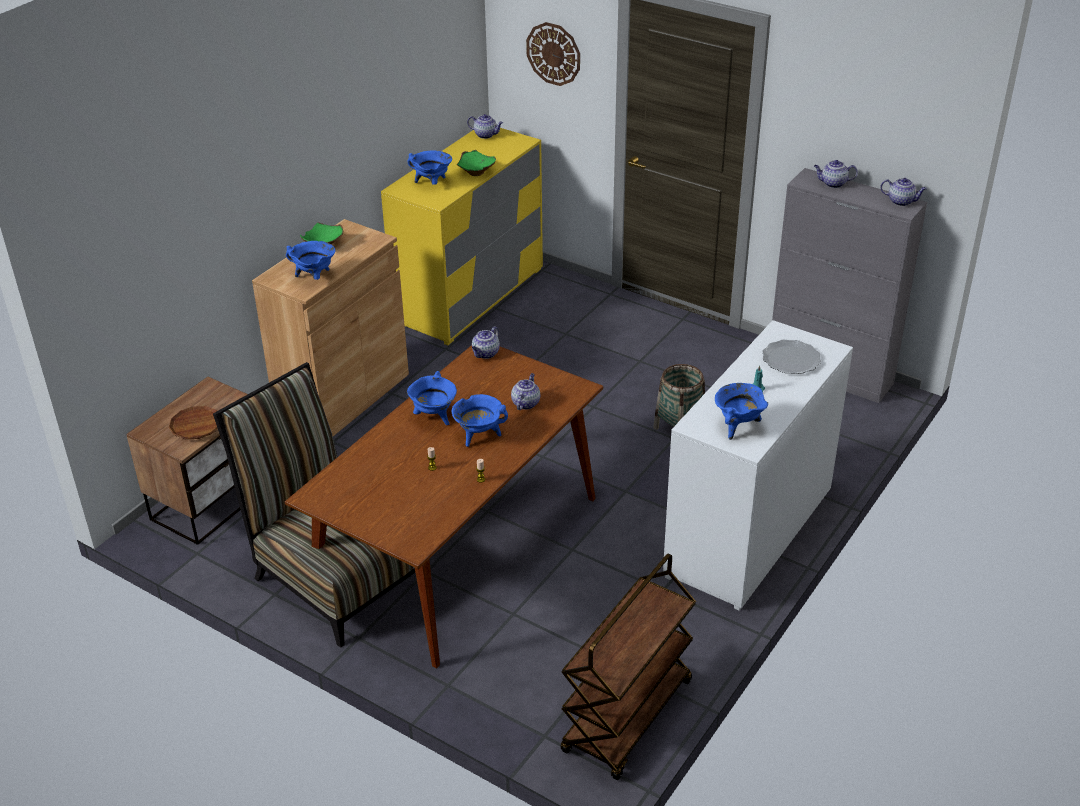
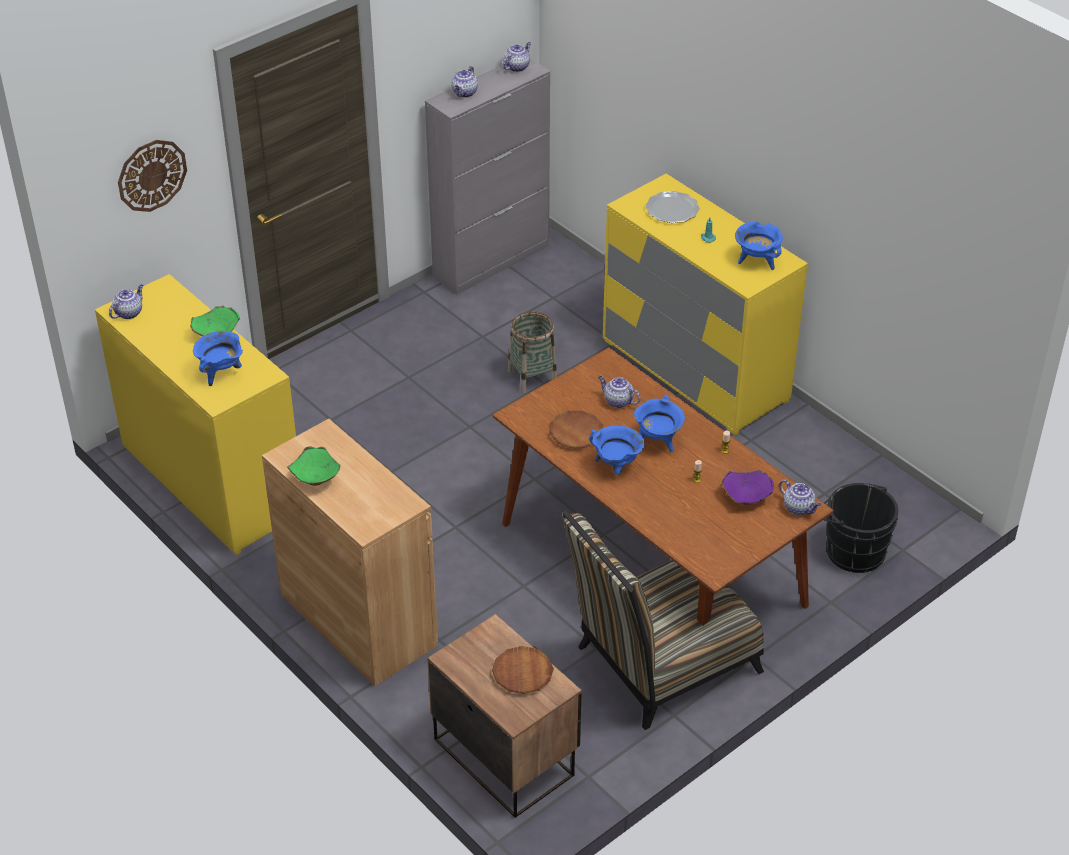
camera: 75 degrees left, 5 degrees up
(314, 277) = (383, 493): blue cooking pot -> none
(417, 503) = (746, 497): none -> purple bowl
(472, 386) = (576, 432): none -> brown plate
(486, 354) = (523, 414): teapot -> teapot (799, 508)
(529, 692) = (852, 549): none -> black bucket
(628, 718) = (893, 495): brown cart -> none
(749, 533) = (695, 370): white dresser -> yellow dresser

